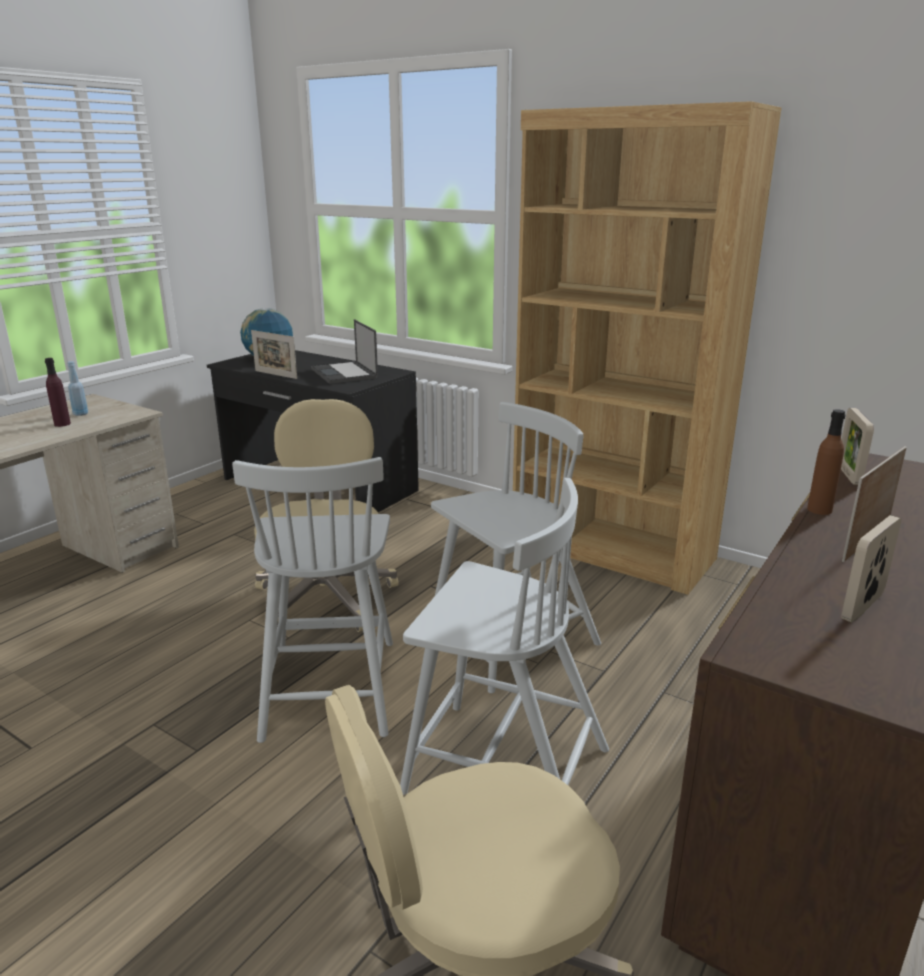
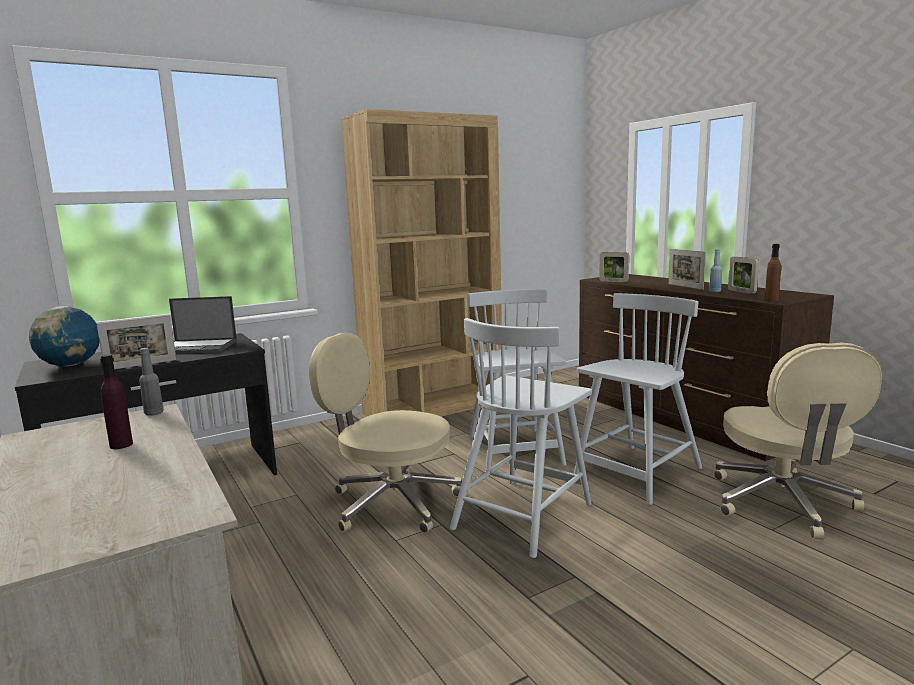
camera: 65 degrees left, 10 degrees down
(80, 414) = (95, 437): blue bottle -> blue bottle (715, 291)
(135, 413) = (154, 413): none -> grey bottle
(330, 686) = (523, 514): white chair -> white chair turned 105 degrees clockwise
(819, 510) = (650, 286): brown bottle -> brown bottle (771, 300)

